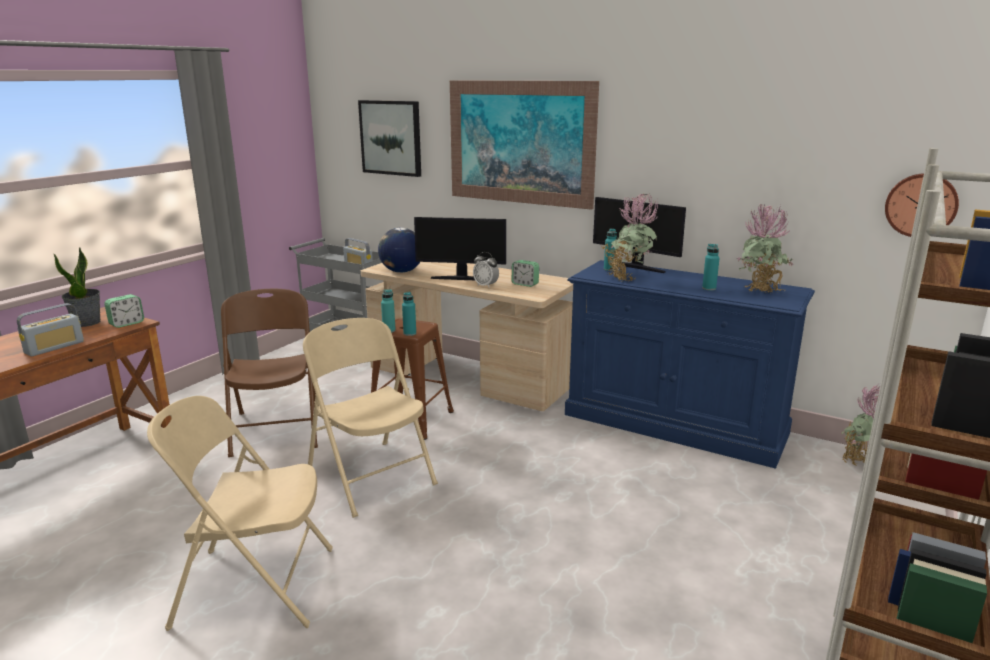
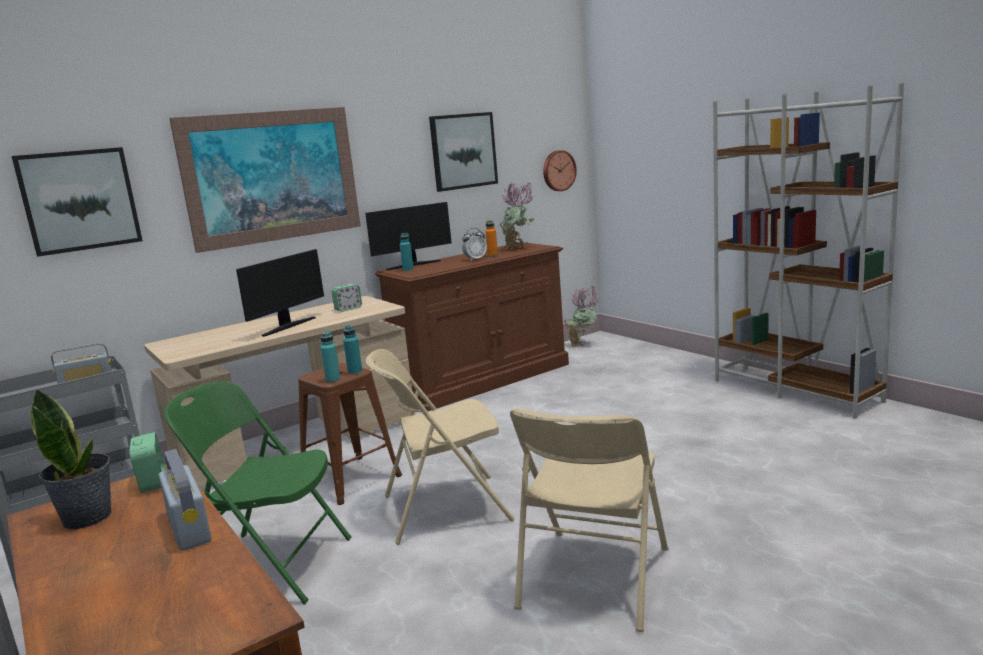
camera: 65 degrees left, 5 degrees down
(277, 430) = (272, 566): brown chair -> green chair
(401, 271) = (213, 346): globe -> none
(486, 286) = (329, 319): alarm clock -> alarm clock (475, 259)
(628, 278) = (439, 267): potted plant -> none
(675, 424) = (484, 379): blue cabinet -> brown cabinet
(709, 288) = (492, 255): turquoise bottle -> orange bottle
(745, 149) = (463, 151): none -> picture

